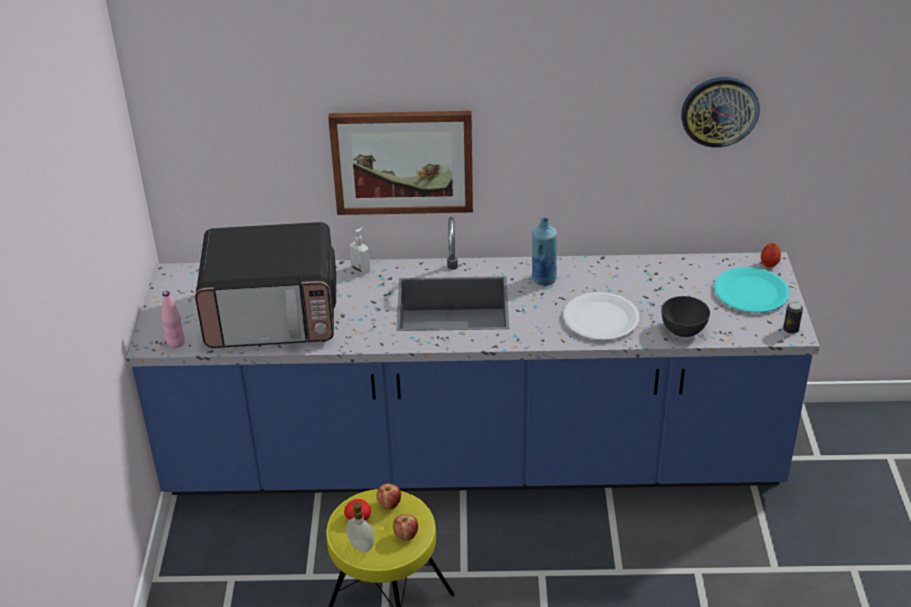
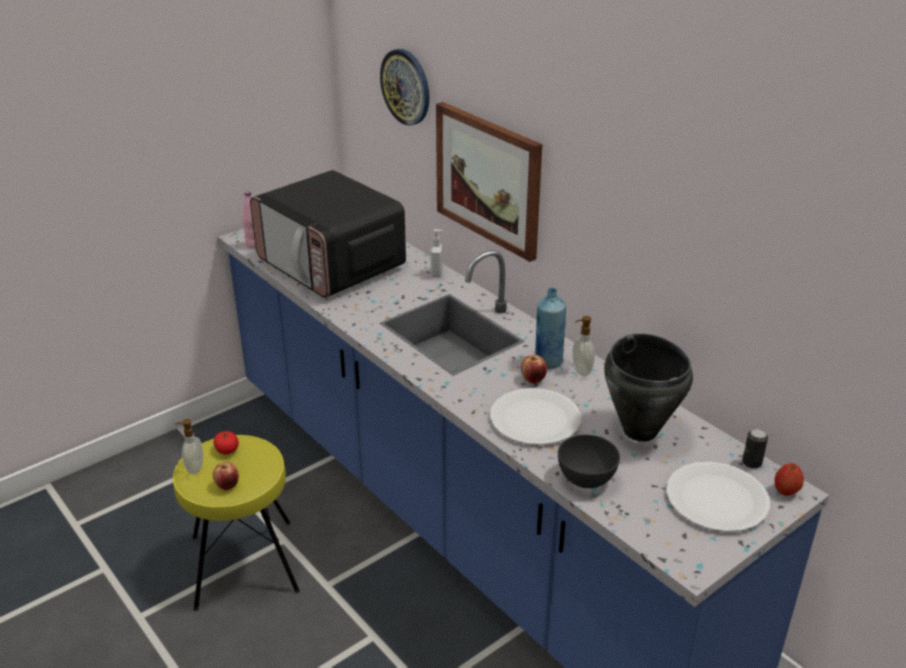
camera: 50 degrees right, 5 degrees down
(389, 505) = (256, 458): apple -> apple (533, 380)
(569, 271) = (581, 370): none -> soap dispenser
(659, 283) = (640, 430): none -> black cooking pot
(719, 111) = (777, 252): wall clock -> wall clock (406, 87)
(750, 292) = (716, 498): turquoise plate -> white plate
(790, 329) = (694, 558): can -> can (751, 463)

